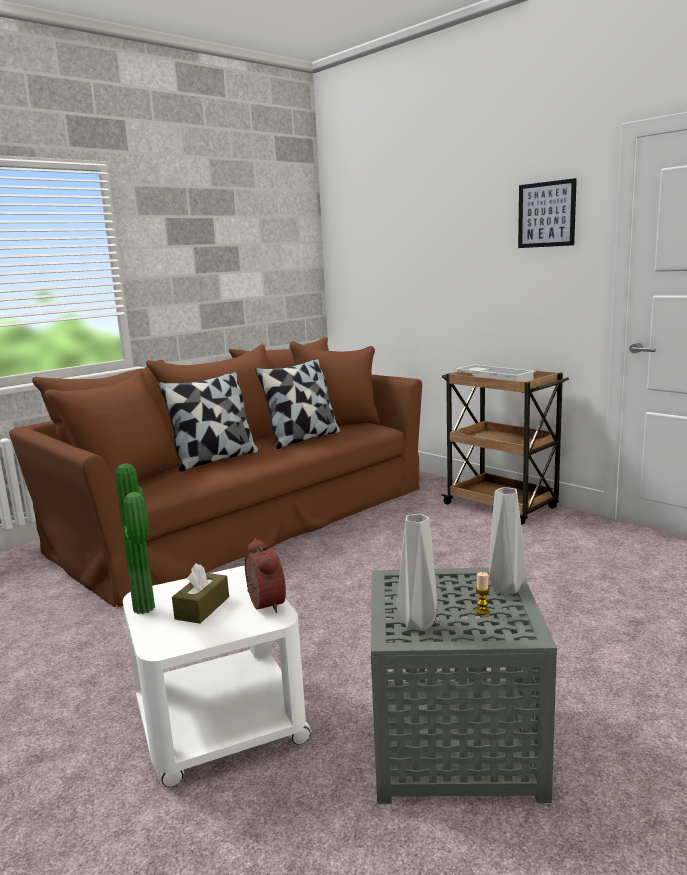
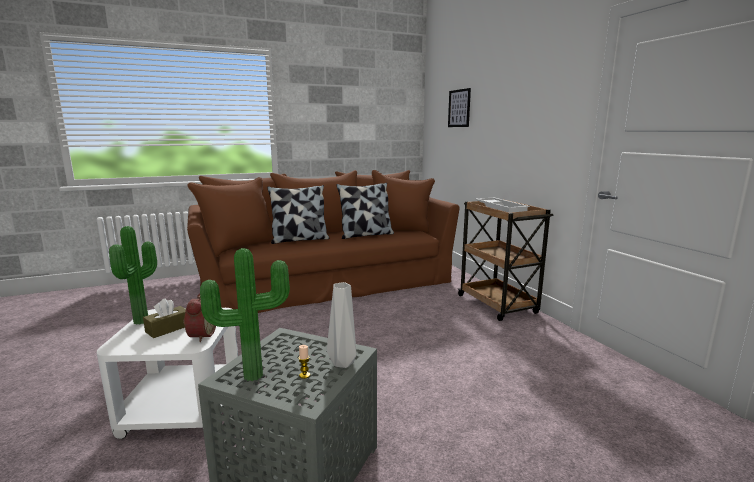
camera: 20 degrees right, 0 degrees up
(420, 624) = (252, 373): grey vase -> potted plant
(546, 214) = (552, 84): picture -> picture (459, 108)

